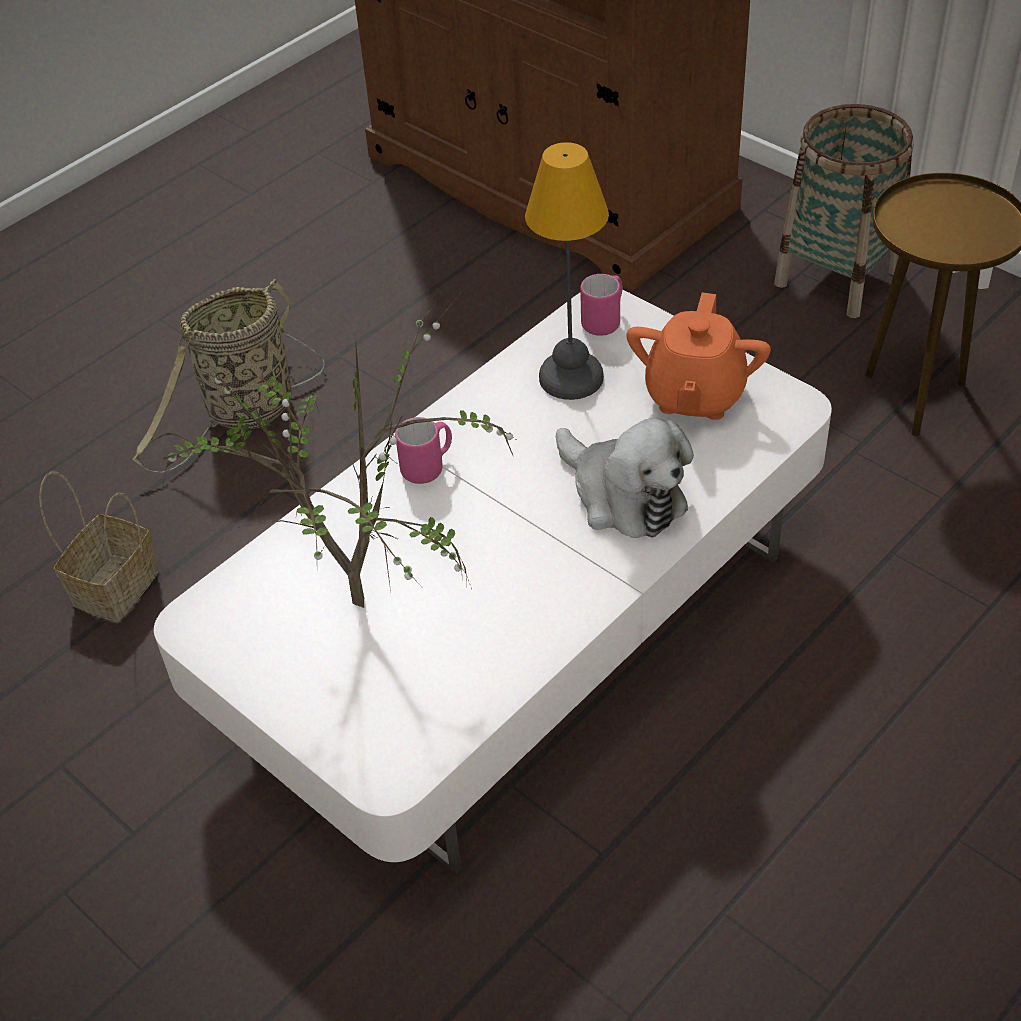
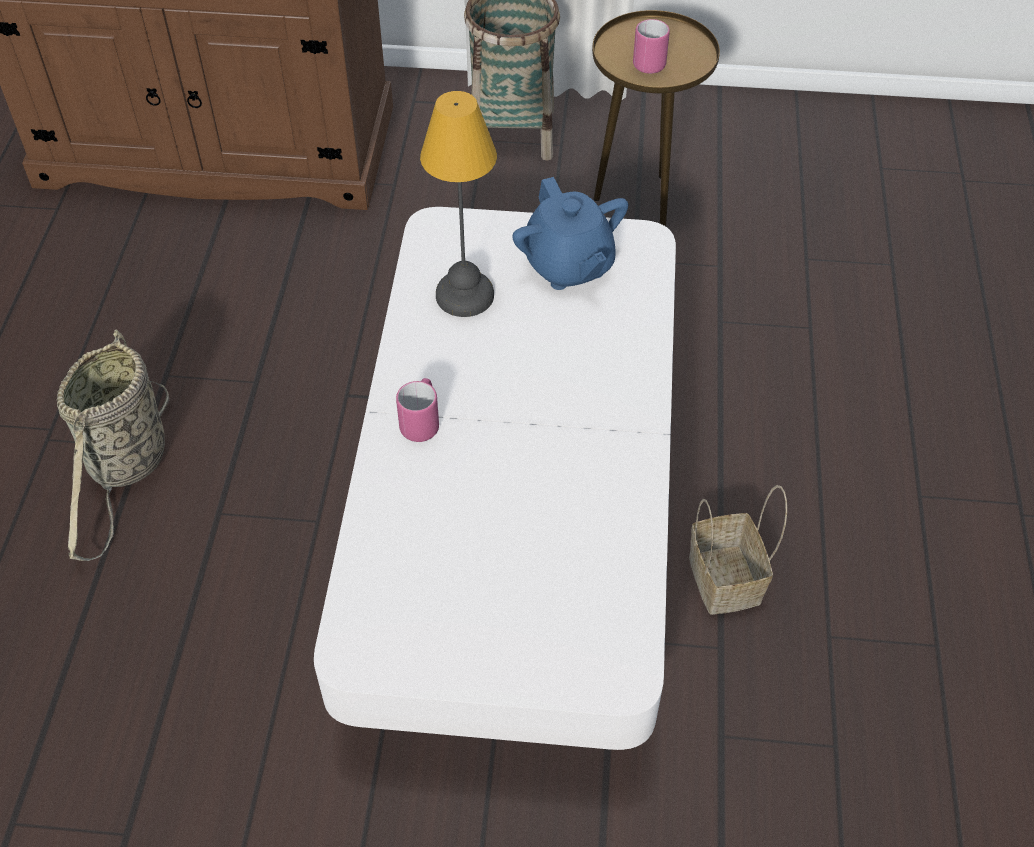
camera: 40 degrees left, 5 degrees up
(115, 590) = (149, 680): basket -> basket (727, 581)
(359, 613) = (480, 567): potted plant -> none
(605, 321) = (448, 238): pink mug -> pink mug (648, 61)
(623, 495) = (589, 368): plush toy -> none
(694, 395) = (568, 265): orange teapot -> blue teapot

